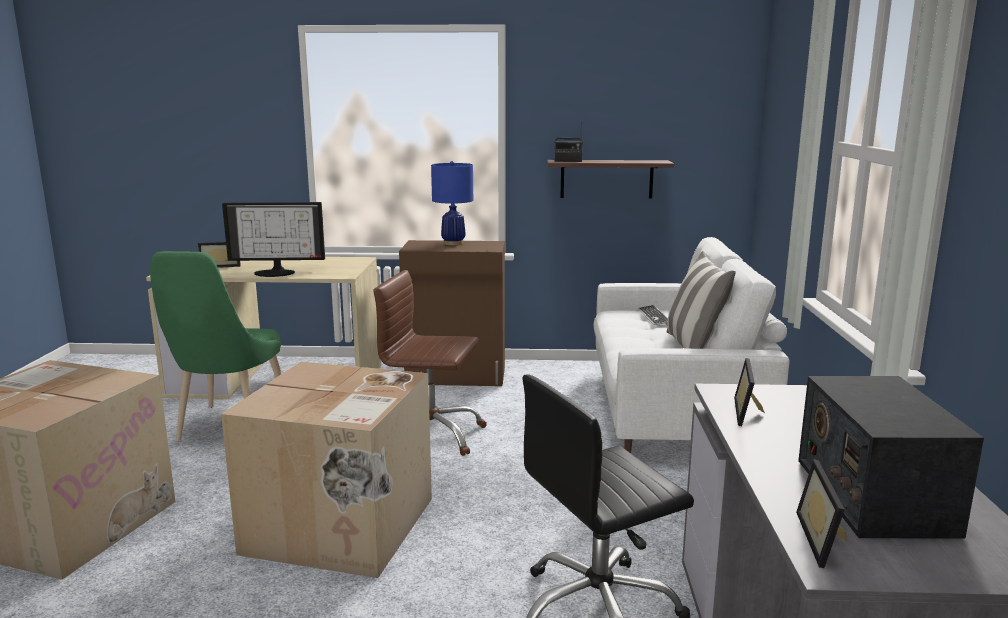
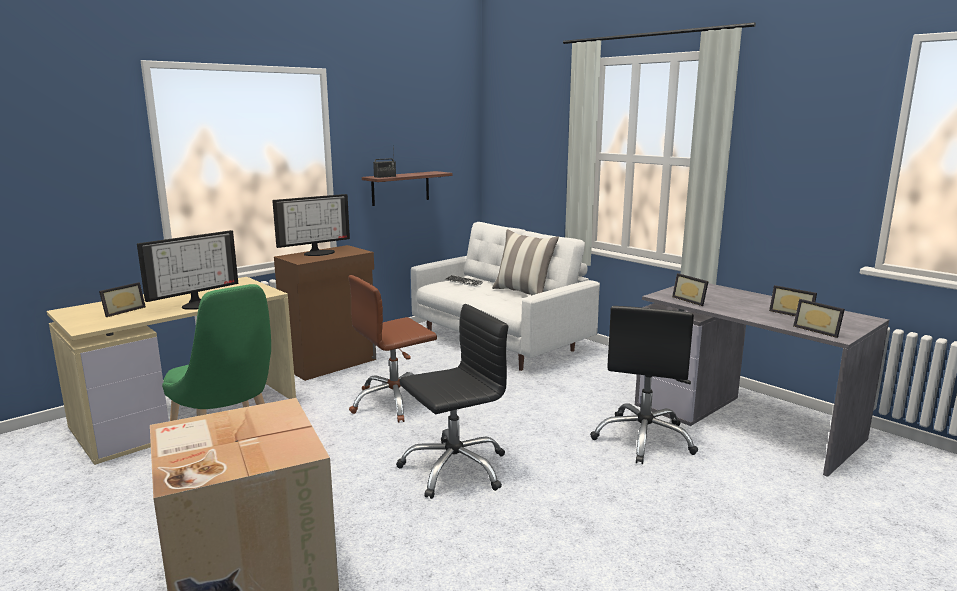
camera: 45 degrees left, 0 degrees up
(341, 527) = (454, 468): cardboard box -> black office chair
(453, 243) = (318, 252): blue table lamp -> monitor
(873, 495) = (792, 314): radio -> picture frame

